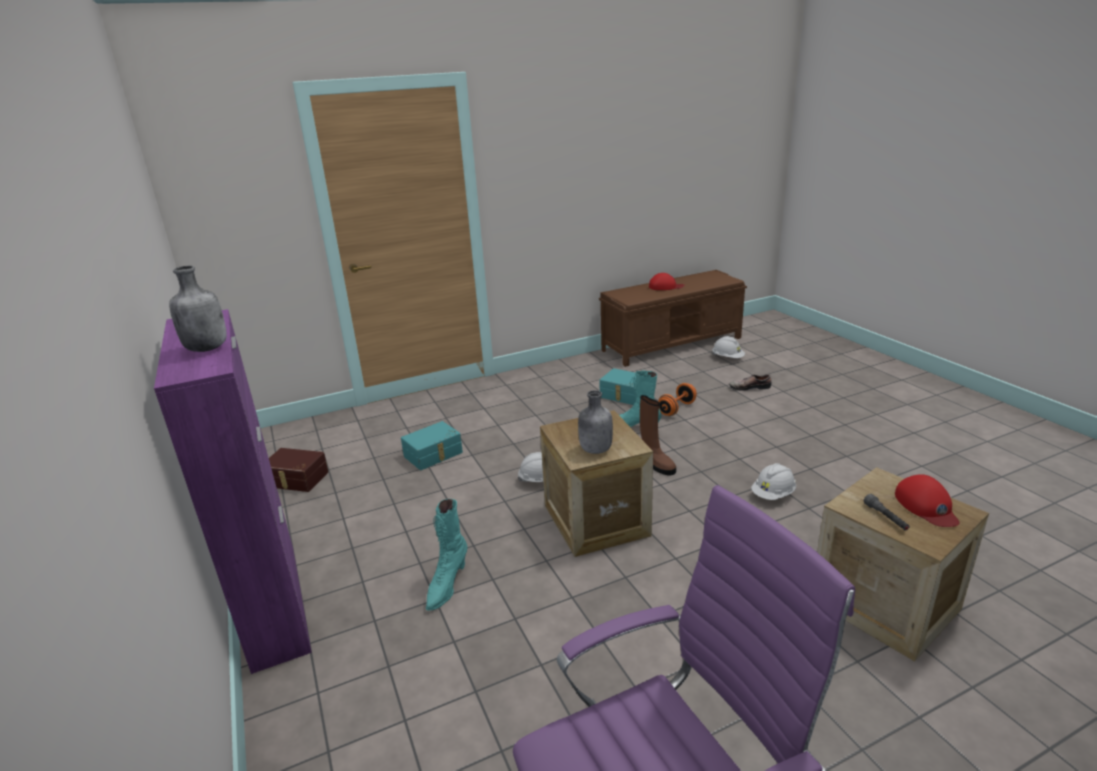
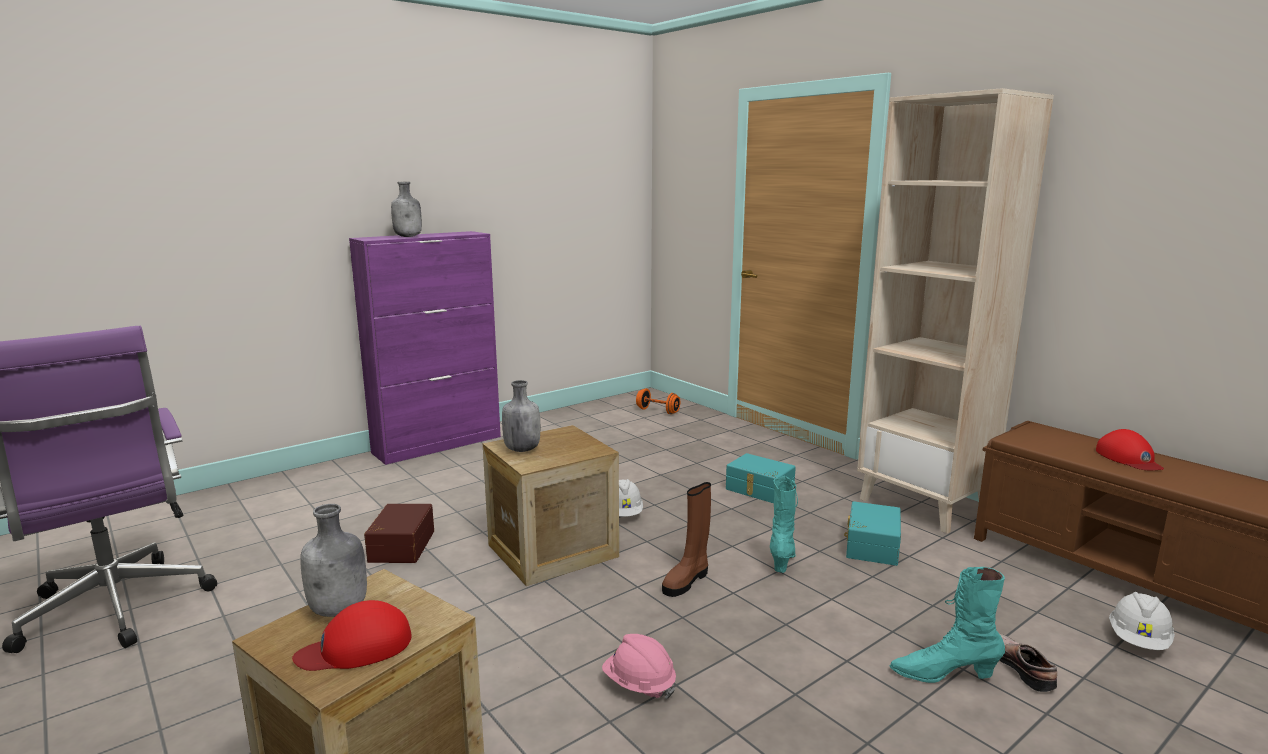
camera: 75 degrees right, 10 degrees down
(296, 480) = (592, 419): brown storage box -> brown storage box (400, 546)
(434, 455) = (652, 458): turquoise storage box -> turquoise storage box (759, 490)
(447, 585) = (450, 495): turquoise boot -> turquoise boot (943, 674)
(576, 369) = (924, 504): none -> beige bookcase
(676, 409) = (862, 590): orange dumbbell -> orange dumbbell (658, 411)
(773, 494) = (639, 684): white hard hat -> pink hard hat
(886, 518) = (340, 609): grey flashlight -> grey bottle

